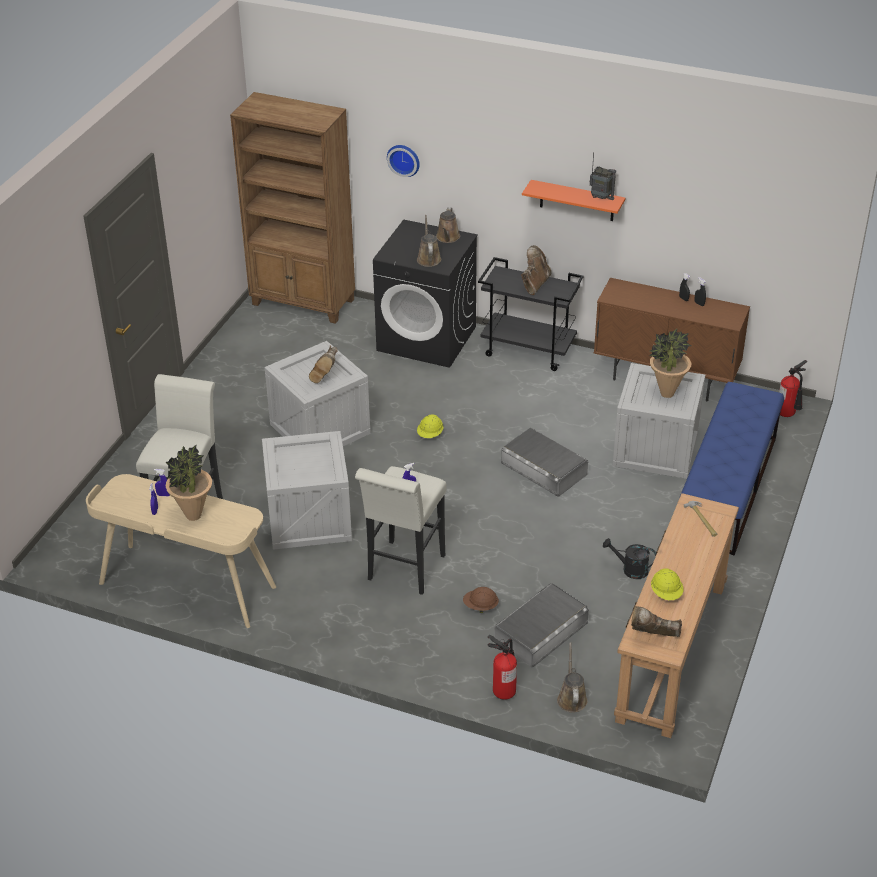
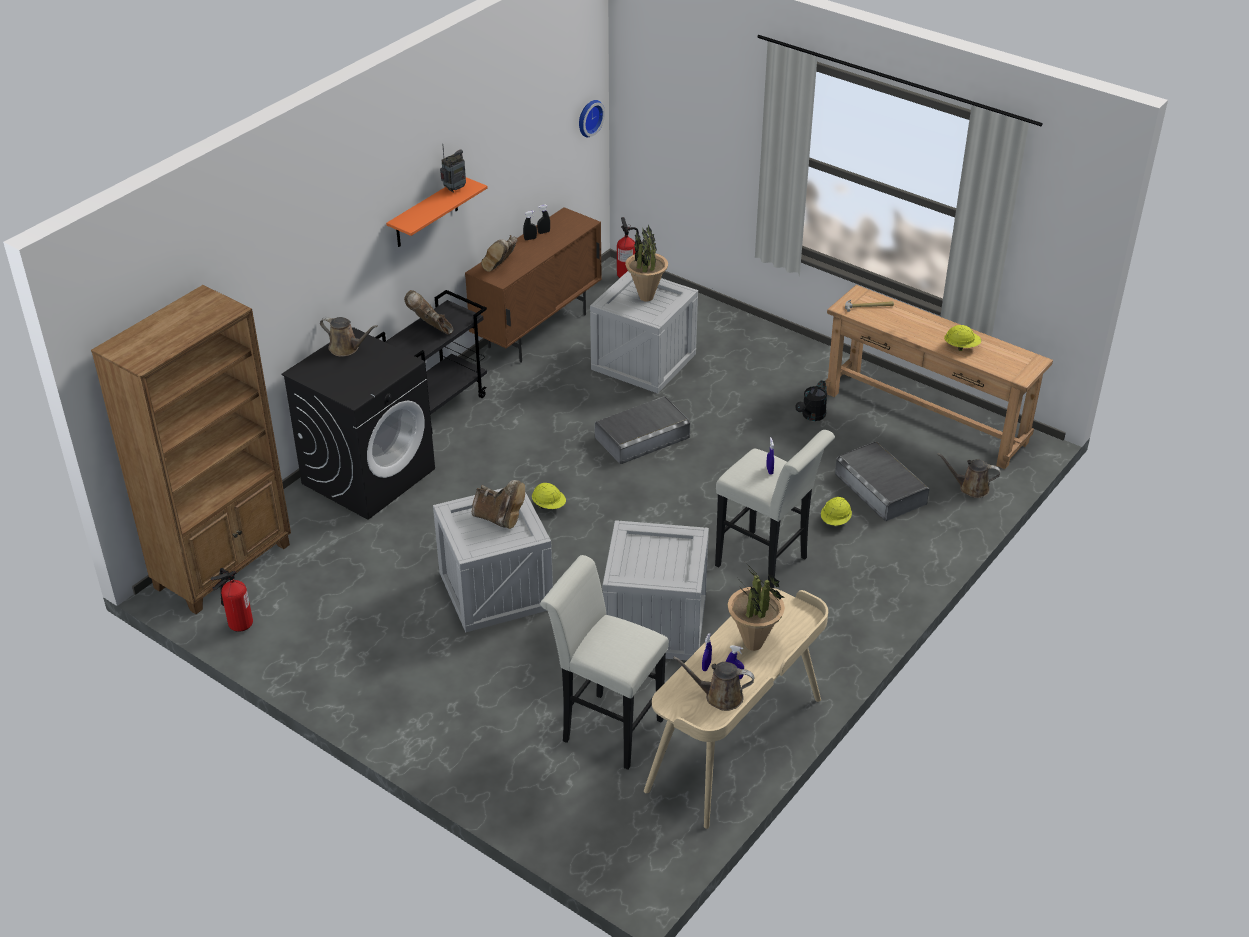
camera: 75 degrees left, 0 degrees up
(404, 159) = (267, 300): wall clock -> wall clock (588, 117)
(428, 258) = (380, 369): brown watering can -> brown watering can (720, 696)
(480, 607) = (835, 521): brown hard hat -> yellow hard hat
(504, 690) = (953, 527): fire extinguisher -> fire extinguisher (237, 624)
(653, 636) = (1014, 365): brown boot -> brown boot (501, 266)
(727, 488) = (719, 335): blue bench -> none

